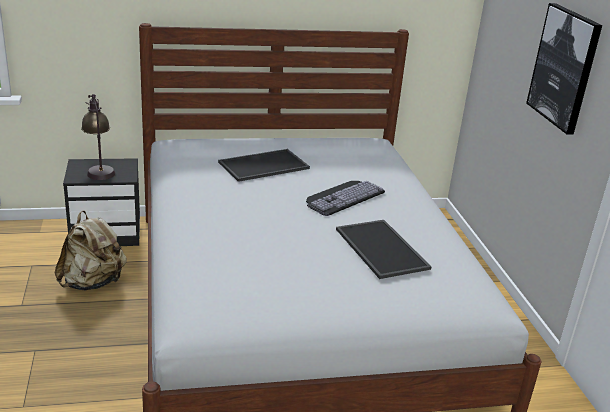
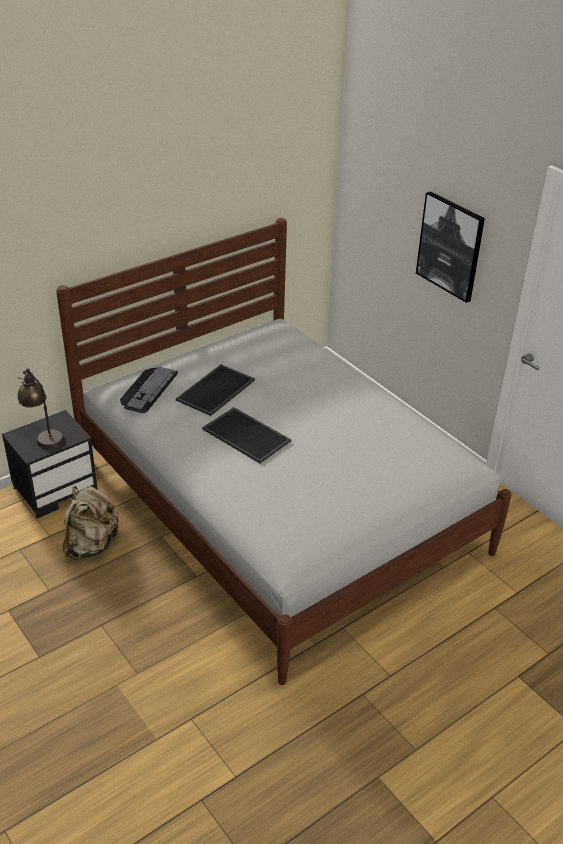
camera: 25 degrees left, 10 degrees up
(343, 196) = (303, 401): keyboard -> keyboard (147, 388)
(383, 249) = (370, 443): tray -> tray (247, 435)

